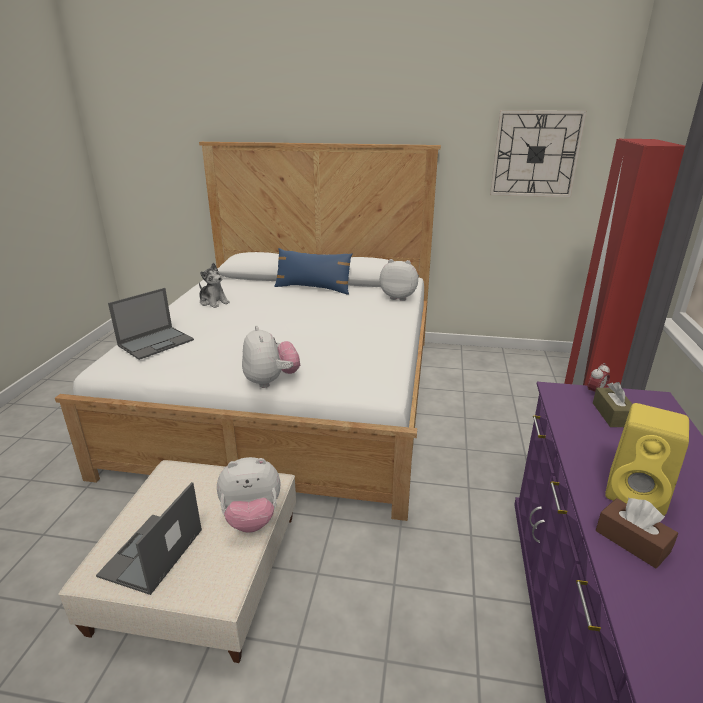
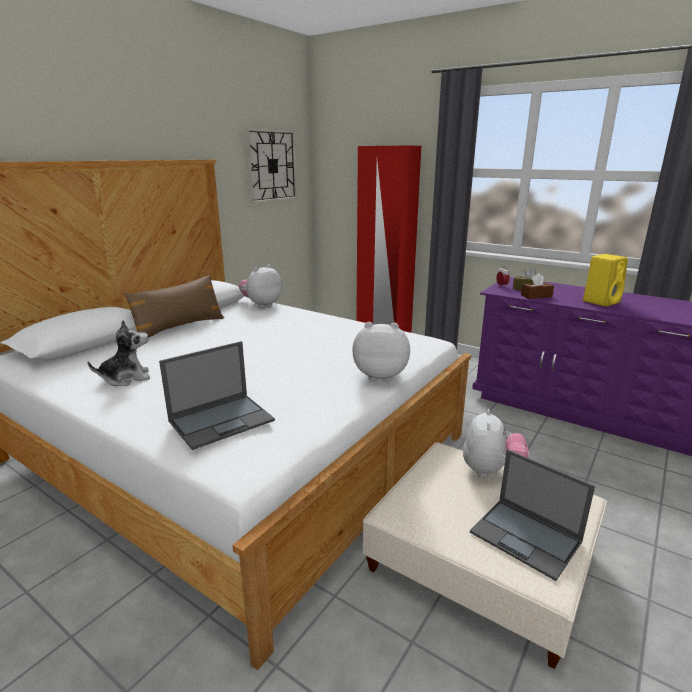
camera: 65 degrees left, 5 degrees down
(156, 342) = (222, 420): laptop -> laptop turned 75 degrees clockwise
(313, 288) = (179, 327): blue pillow -> brown pillow
(632, 541) = (638, 310): brown tissue box -> brown tissue box (536, 296)

